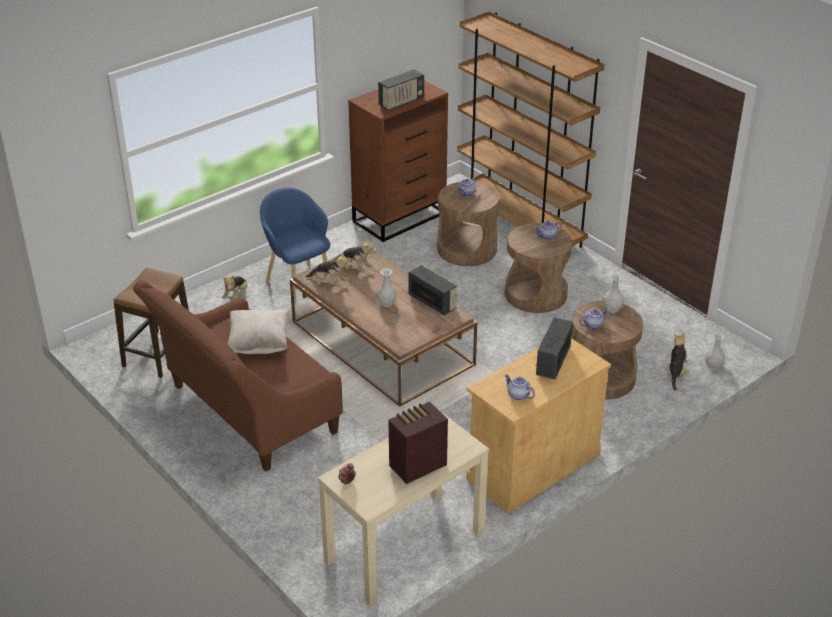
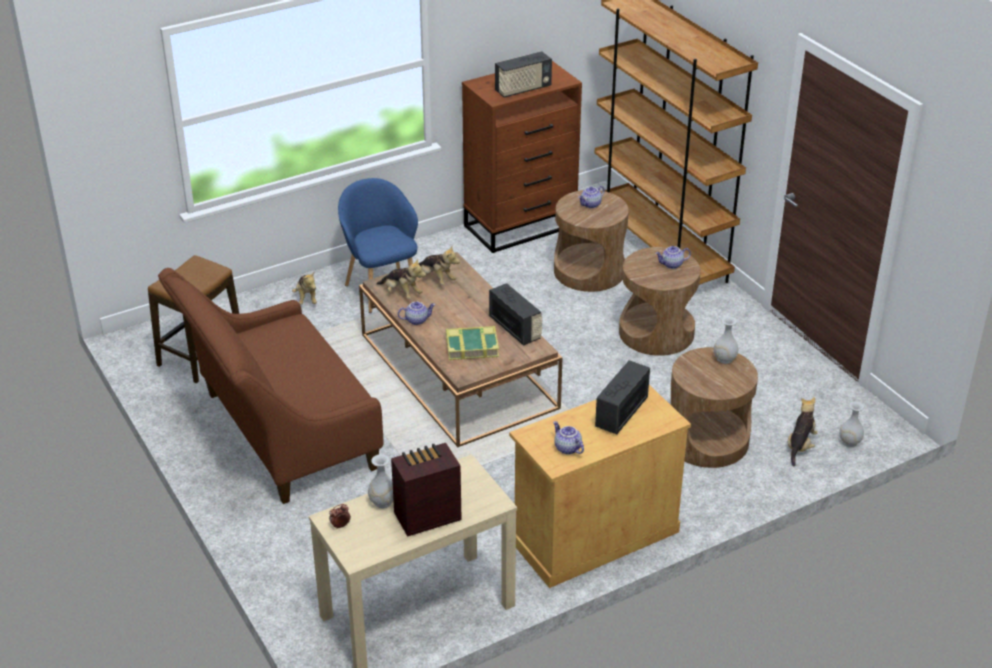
camera: 10 degrees right, 0 degrees up
(236, 296) = (306, 298): plush toy -> plush toy turned 45 degrees counterclockwise
(259, 344) = (299, 356): beige pillow -> none
(386, 303) = (460, 324): white vase -> white vase (382, 502)
(401, 321) = (472, 346): none -> book
(593, 325) = (695, 375): teapot -> teapot (417, 320)

